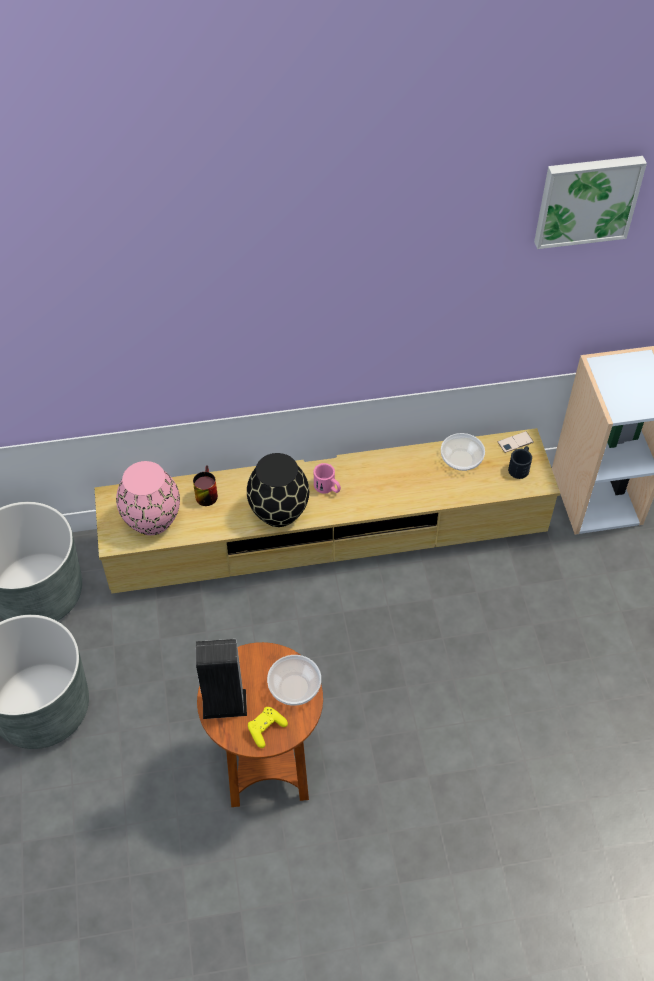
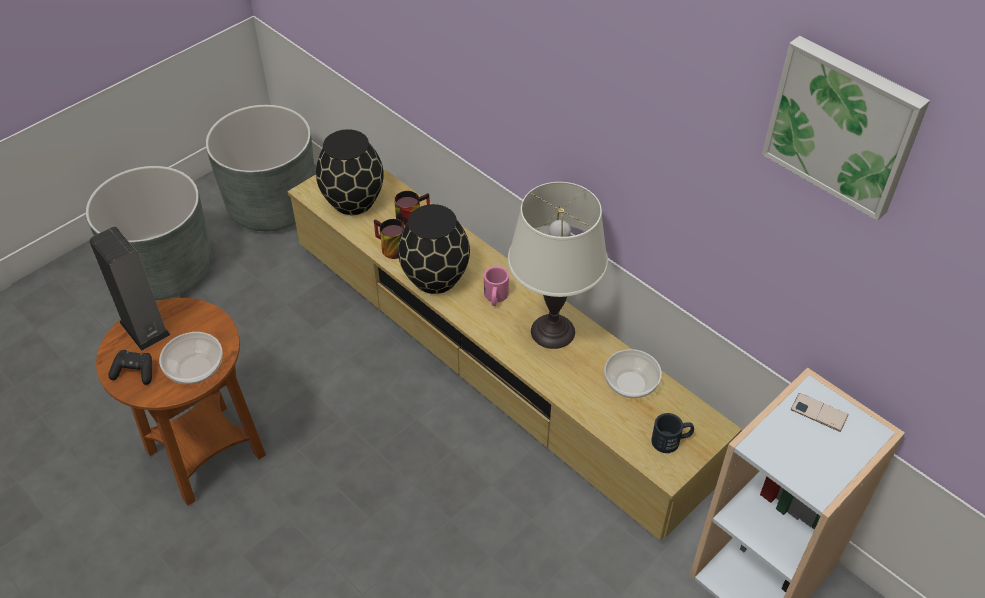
camera: 55 degrees right, 5 degrees down
(151, 519) = (353, 200): pink vase -> black vase
(224, 523) = (389, 248): none -> mug
(266, 729) = (135, 372): yellow game controller -> black game controller
(385, 474) = (553, 331): none -> white table lamp
(515, 442) = (701, 419): phone -> phone (819, 412)

